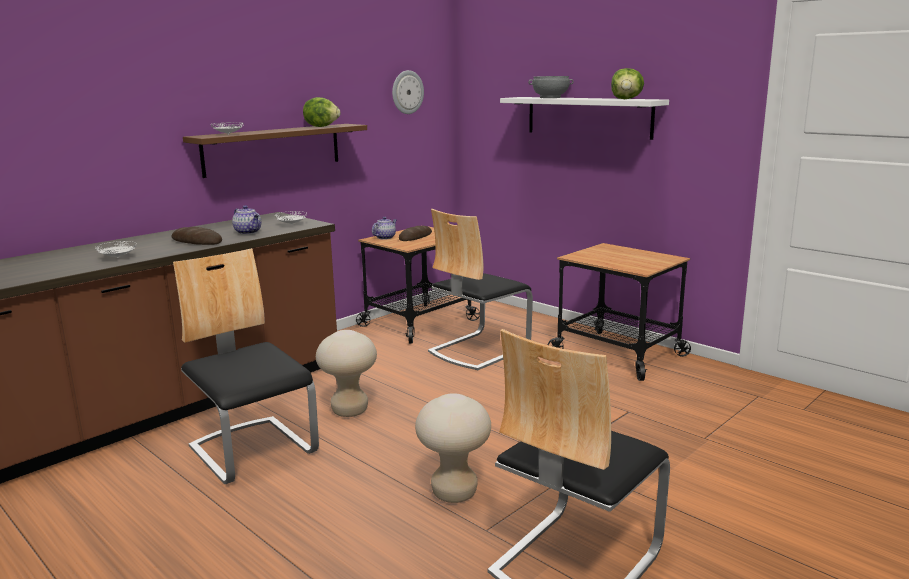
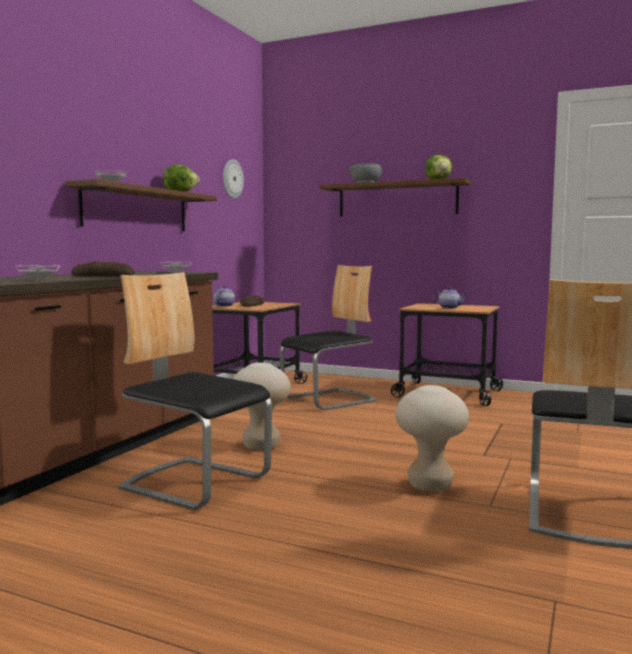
camera: 20 degrees left, 10 degrees down
(248, 232) = (144, 274): teapot -> teapot (449, 308)
(478, 349) = (329, 399): chair -> chair turned 150 degrees counterclockwise
(588, 117) = (397, 199): white shelf -> brown shelf

